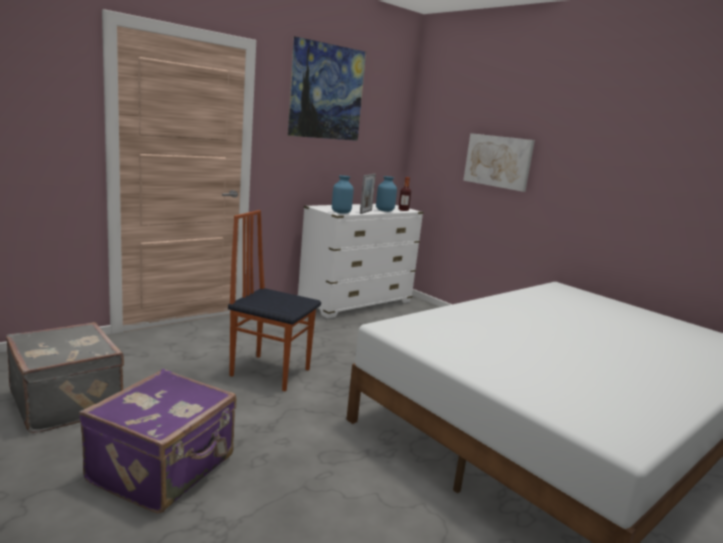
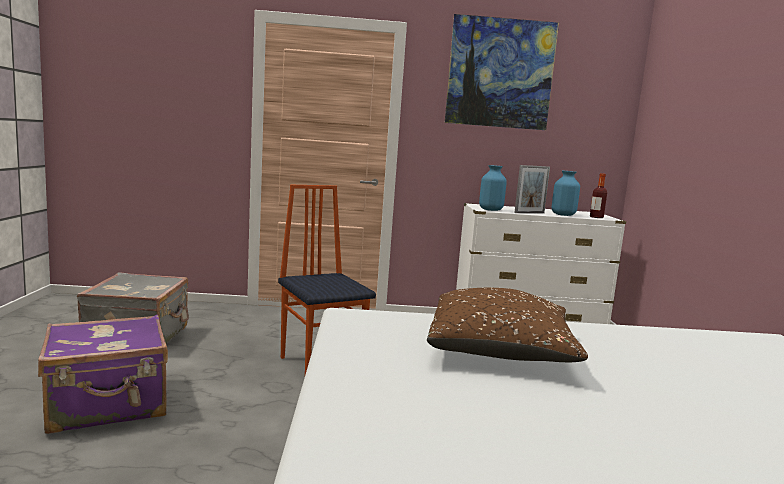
camera: 40 degrees right, 5 degrees down
(496, 329) = (499, 351): none -> brown pillow
(498, 161) = (721, 143): picture -> none

